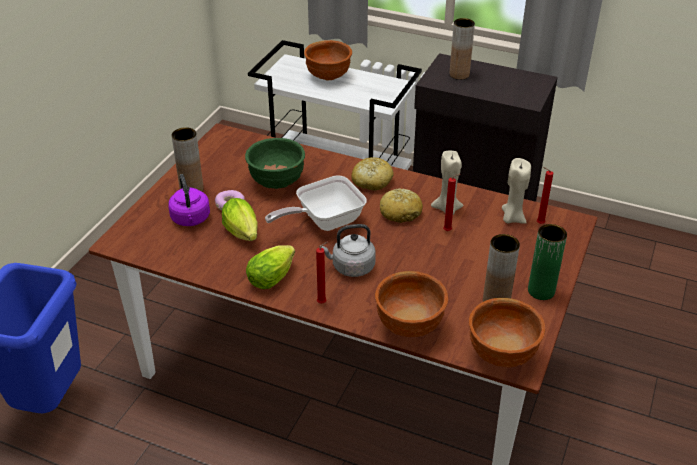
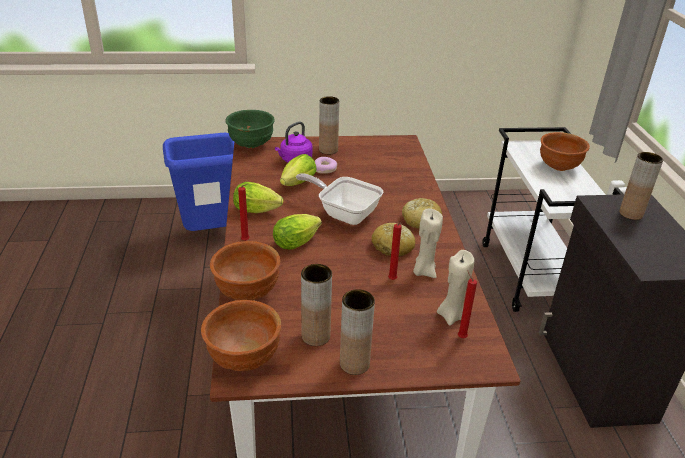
camera: 60 degrees right, 5 degrees down
(276, 182) = (372, 179): green bowl -> green bowl (252, 145)
(351, 267) = (298, 242): grey kettle -> lettuce
(541, 291) = (354, 364): green vase -> brown vase

